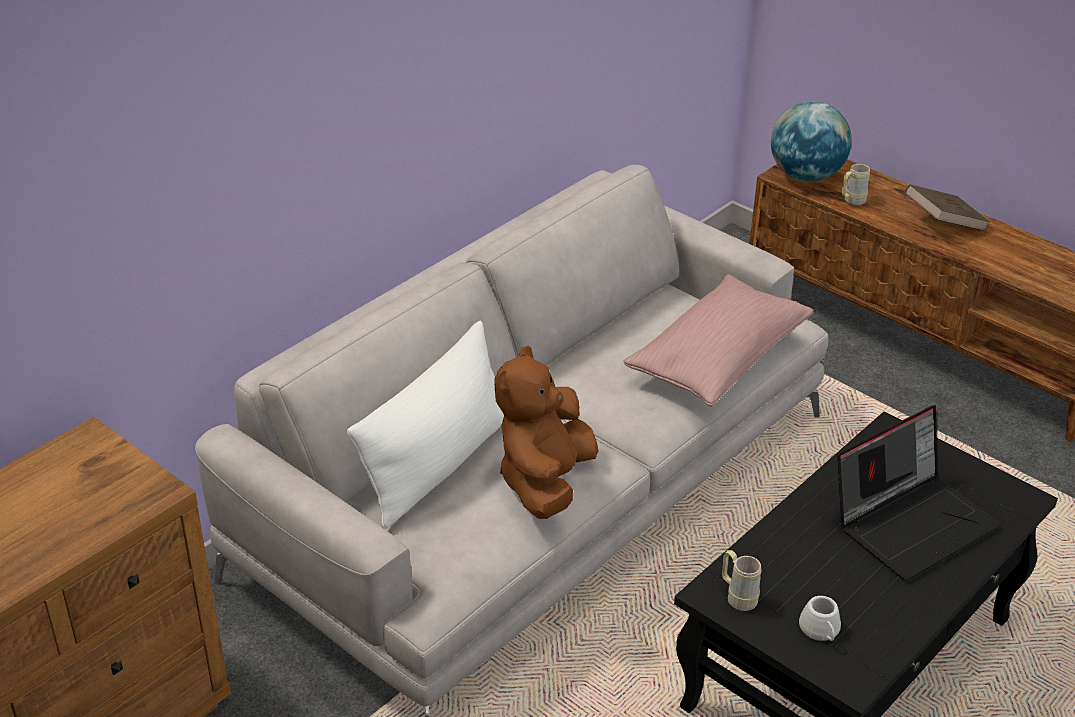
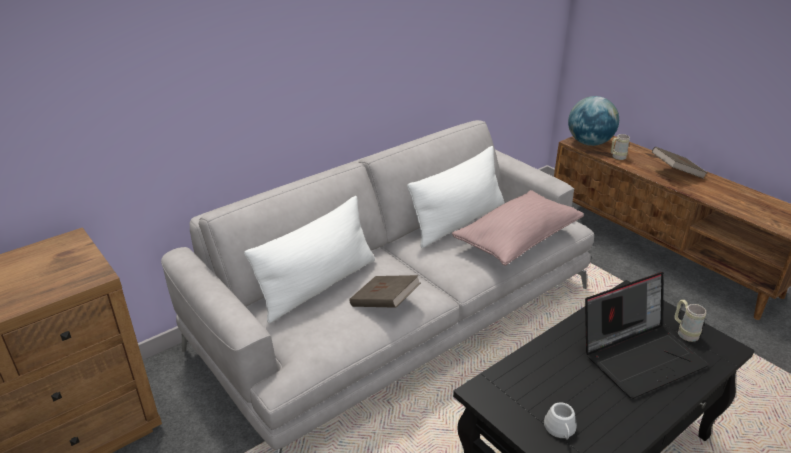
camera: 10 degrees right, 5 degrees down
(545, 482) = (384, 304): brown plush toy -> brown book
(623, 336) = (458, 222): none -> white pillow
(737, 596) = (500, 396): beige mug -> beige mug (684, 332)

